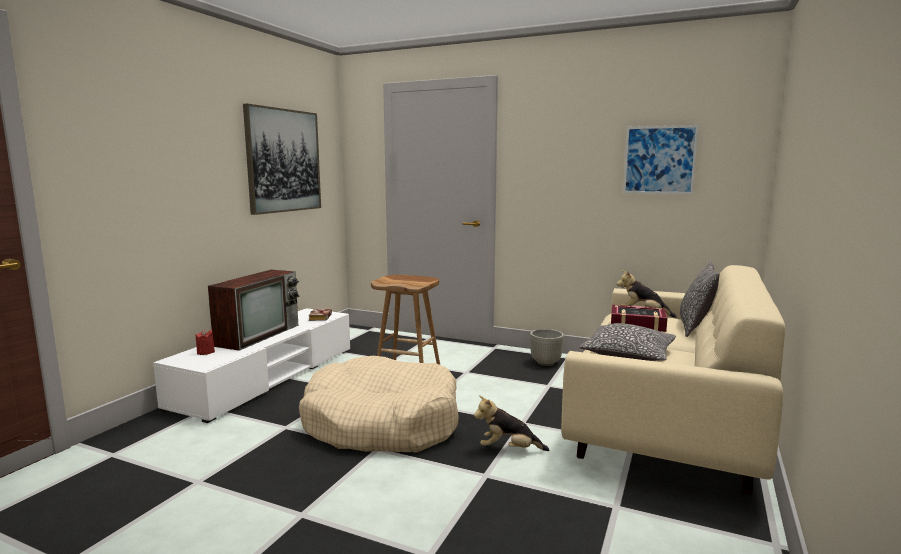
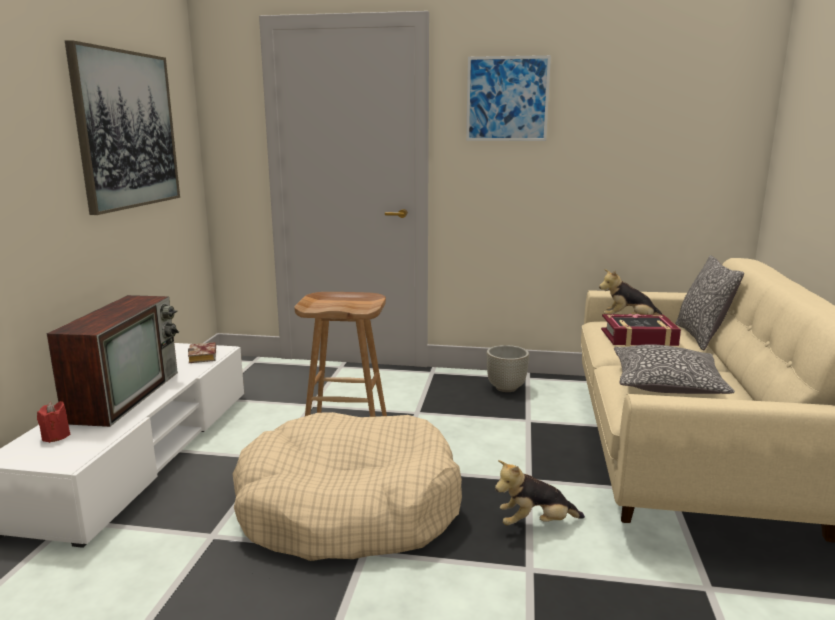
camera: 15 degrees left, 5 degrees up
(659, 160) = (640, 129): picture -> picture (507, 99)

